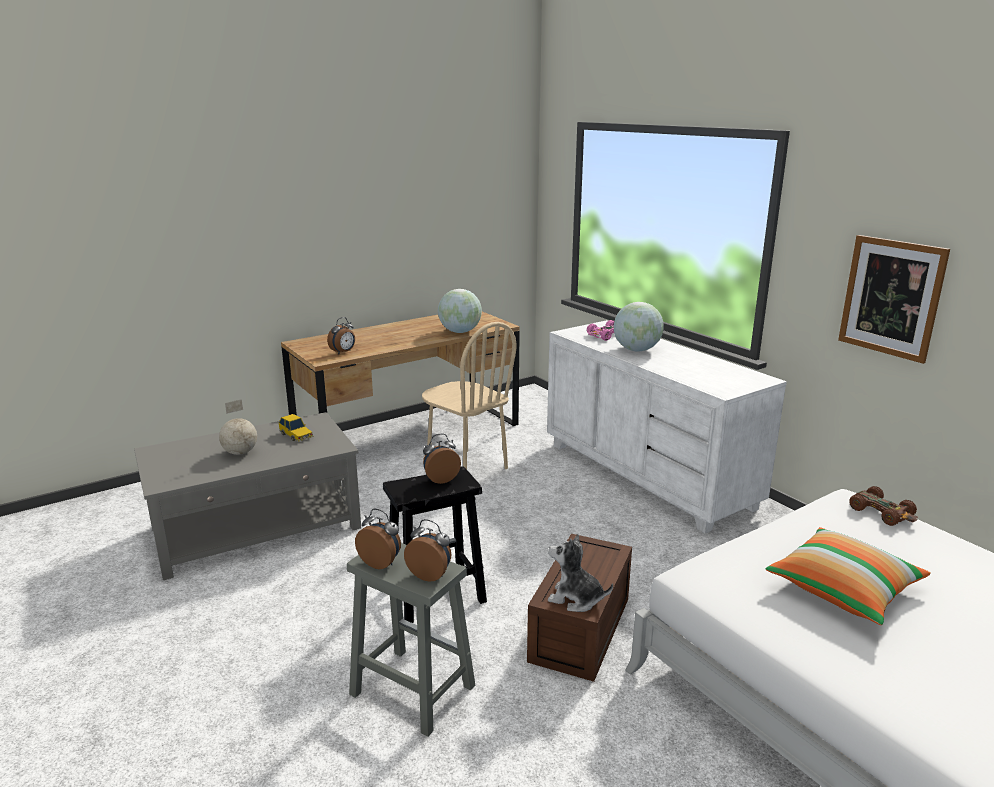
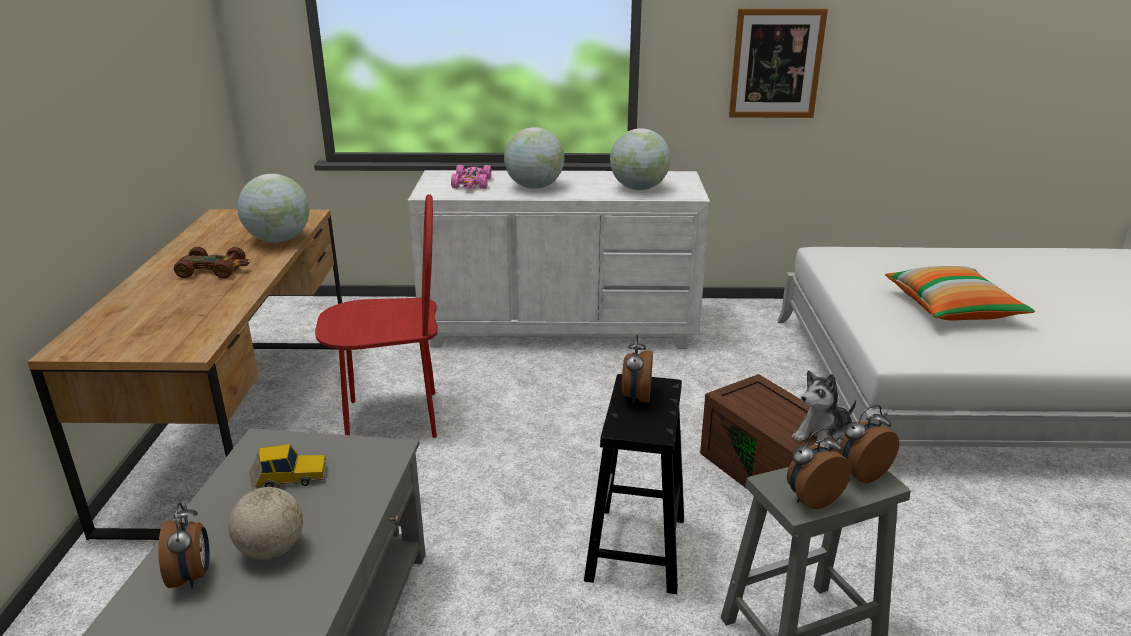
camera: 55 degrees left, 5 degrees up
(343, 352) = (192, 326): alarm clock -> alarm clock (192, 576)
(466, 468) = (392, 418): beige chair -> red chair
(700, 375) = (638, 188): none -> globe
(882, 512) = (853, 251): brown toy car -> brown toy car (213, 270)

